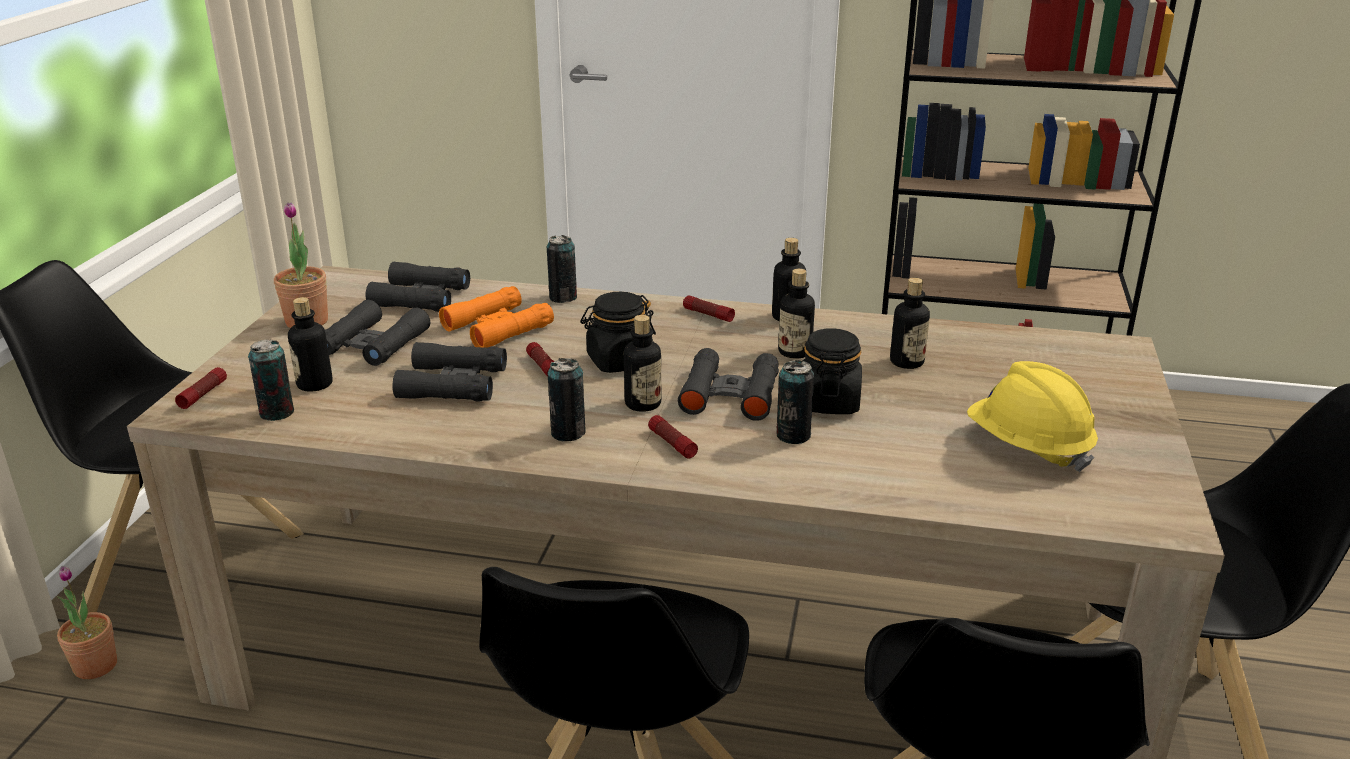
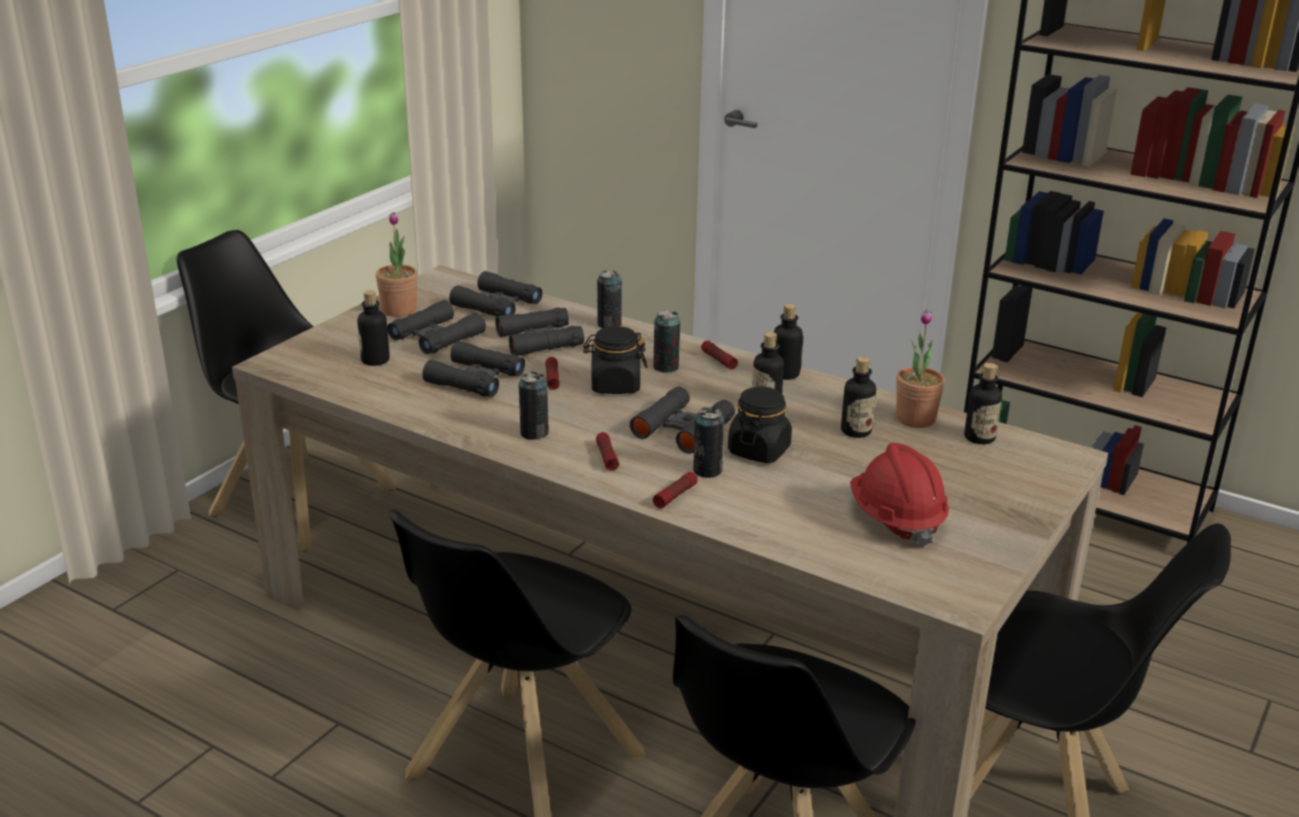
camera: 20 degrees right, 0 degrees up
(95, 666) = (206, 553): potted plant -> potted plant (915, 419)
(203, 394) = (294, 353): flashlight -> flashlight (675, 496)
(277, 413) = (336, 377): can -> can (666, 367)
(497, 327) = (539, 340): orange binoculars -> black binoculars
(643, 404) = (608, 422): bottle -> bottle (979, 438)
(1028, 447) = (896, 519): yellow hard hat -> red hard hat

